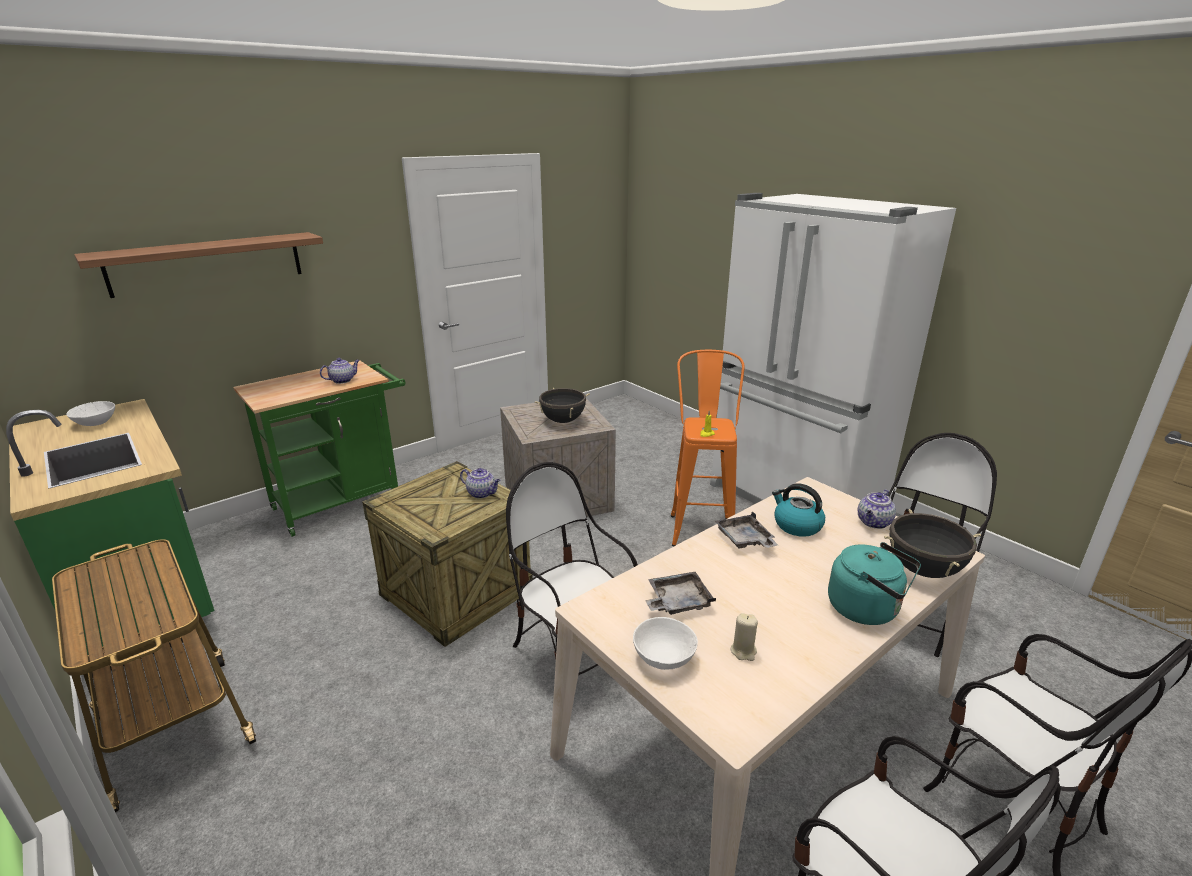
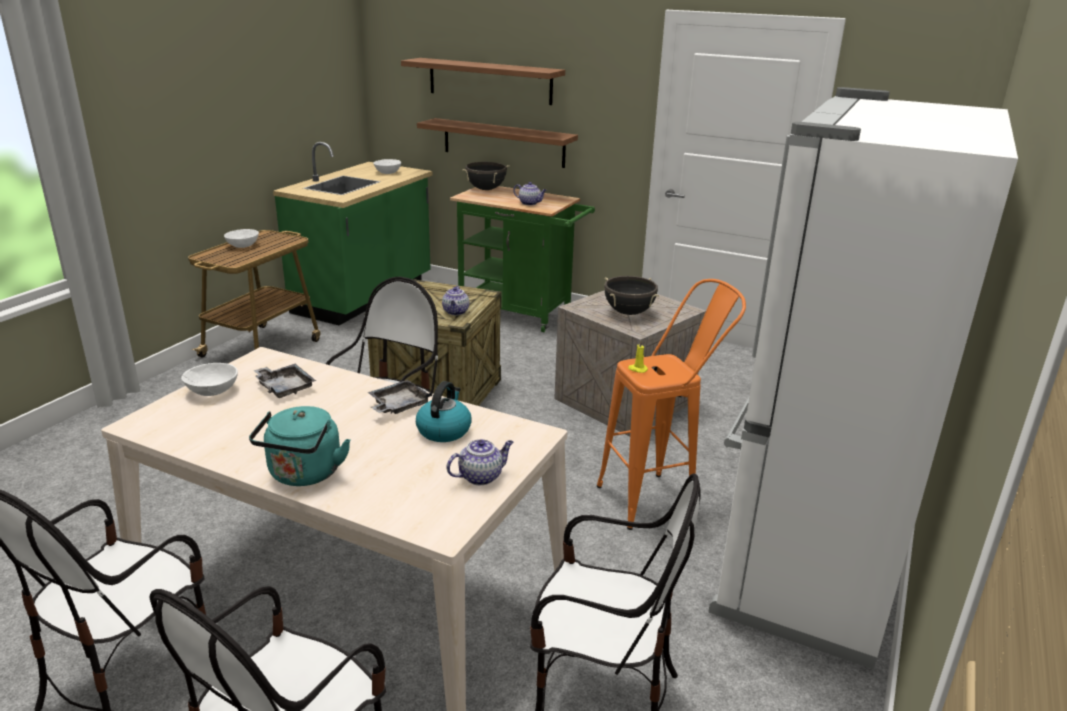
camera: 65 degrees right, 0 degrees up
(98, 602) = (243, 245): none -> white bowl
(246, 331) = (503, 142): none -> shelf
(743, 651) = (226, 420): beige candle -> none
(874, 523) = (481, 476): teapot -> teapot turned 135 degrees clockwise
(923, 570) = (392, 509): black cooking pot -> black cooking pot (486, 189)

